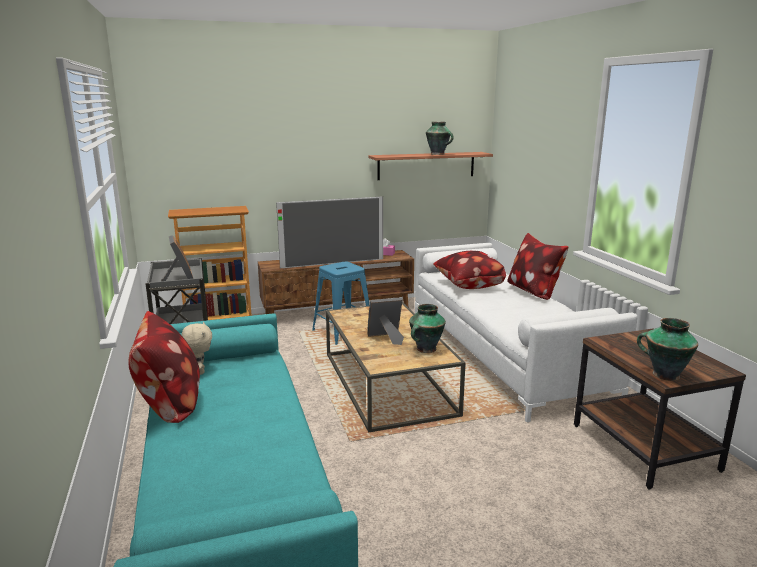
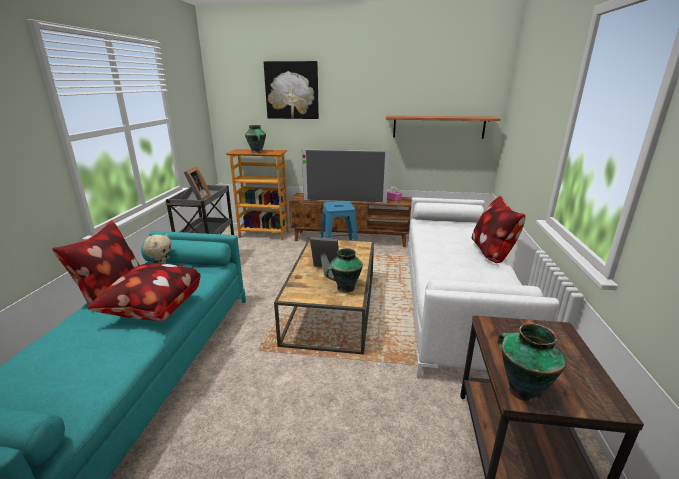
camera: 25 degrees right, 5 degrees up
(249, 129) = (292, 90): none -> picture
(438, 154) = (447, 116): vase -> vase (257, 151)
(468, 287) = (434, 237): pillow -> pillow (153, 310)

